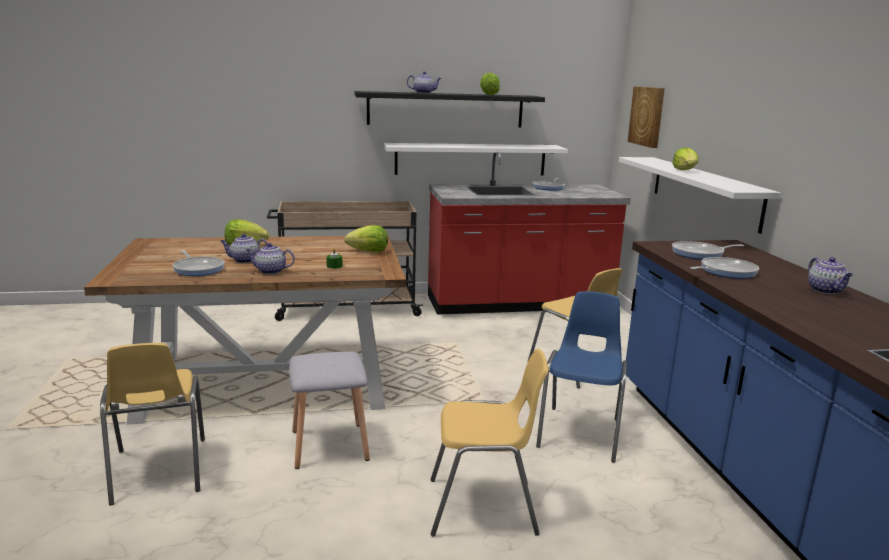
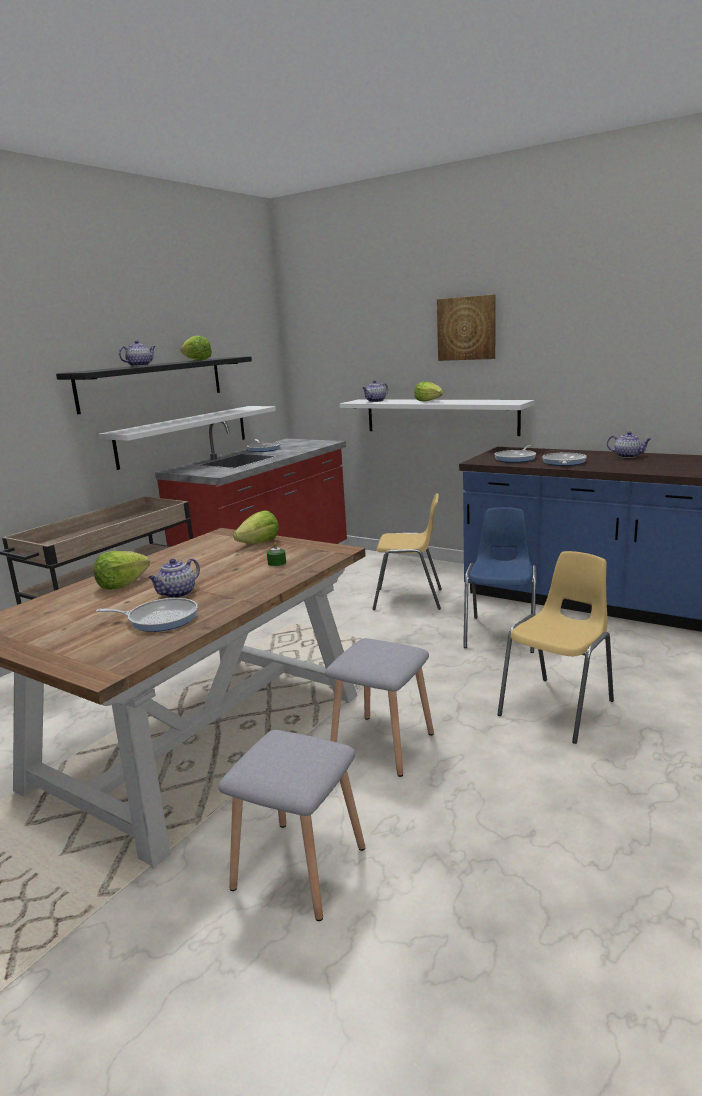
camera: 45 degrees left, 0 degrees up
(158, 471) = (299, 869): yellow chair -> grey stool
(270, 271) = (239, 589): teapot -> teapot (375, 401)
(580, 433) = (501, 634): blue chair -> blue chair turned 45 degrees clockwise
(647, 116) = (338, 363): picture -> picture (466, 328)

